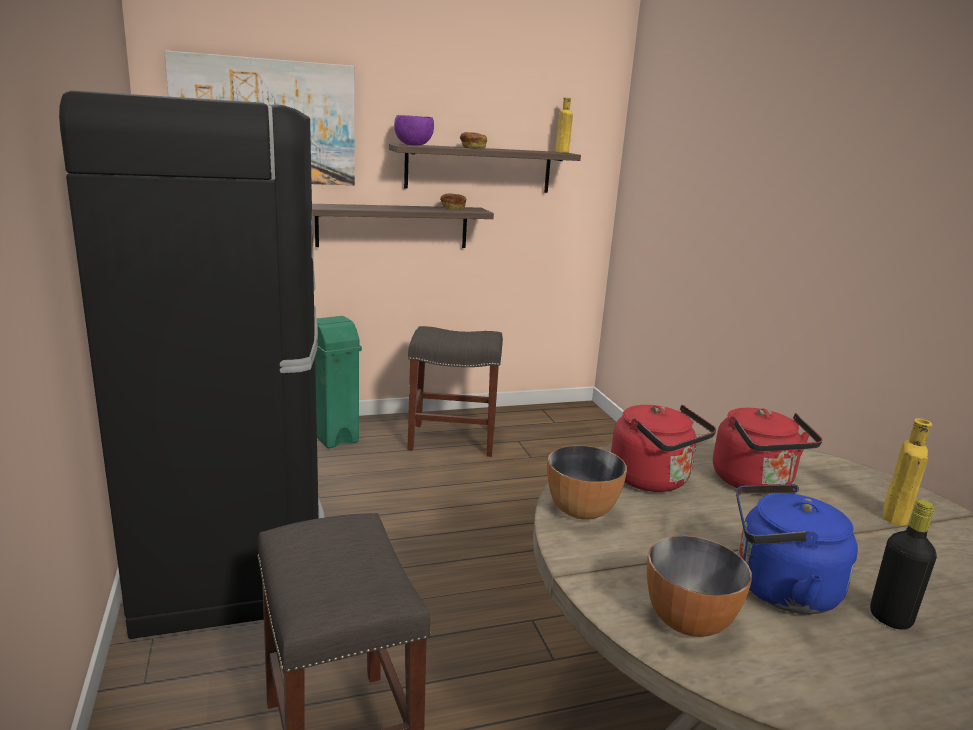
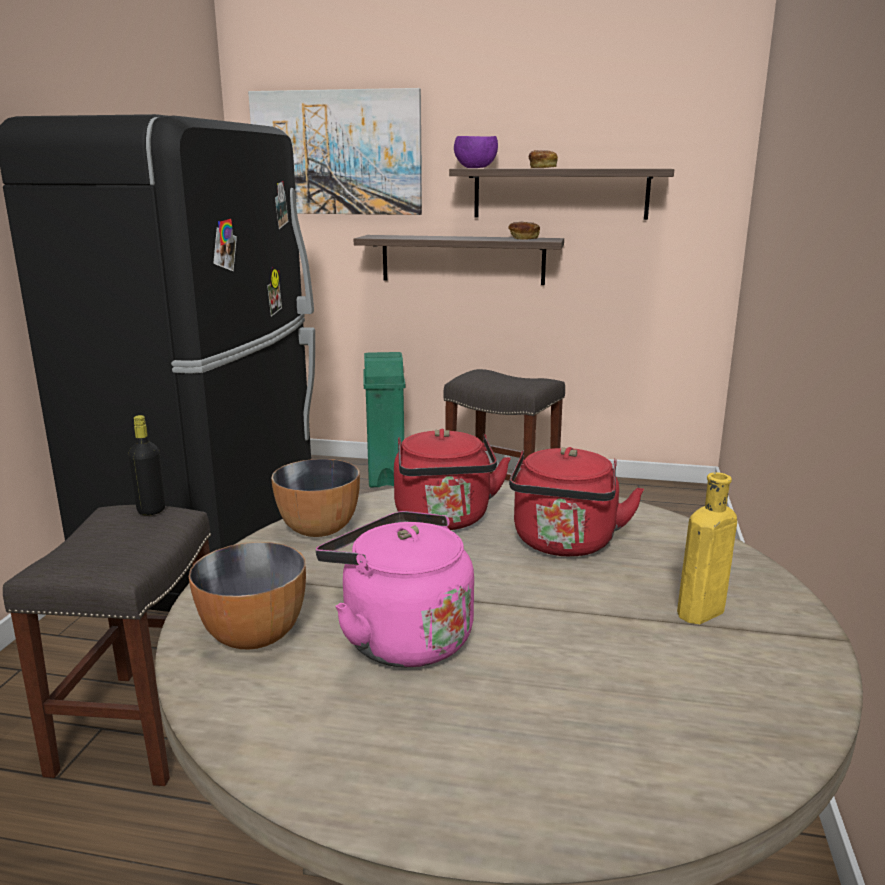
camera: 30 degrees right, 0 degrees up
(562, 152) = (661, 168): yellow bottle -> none
(778, 589) = (400, 637): blue kettle -> pink kettle
(890, 618) = (485, 698): black bottle -> black bottle (151, 510)

